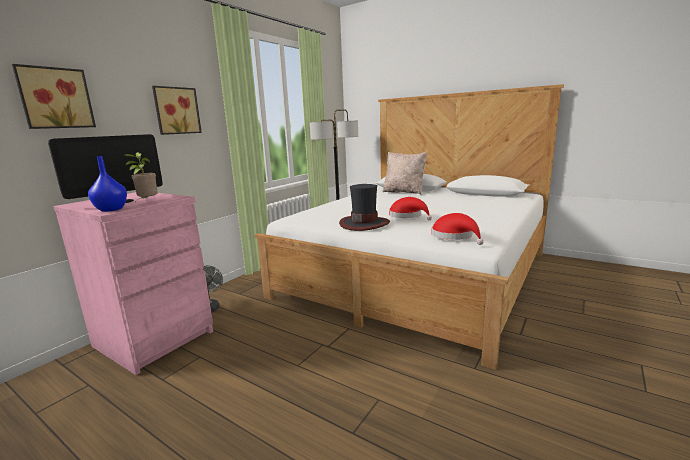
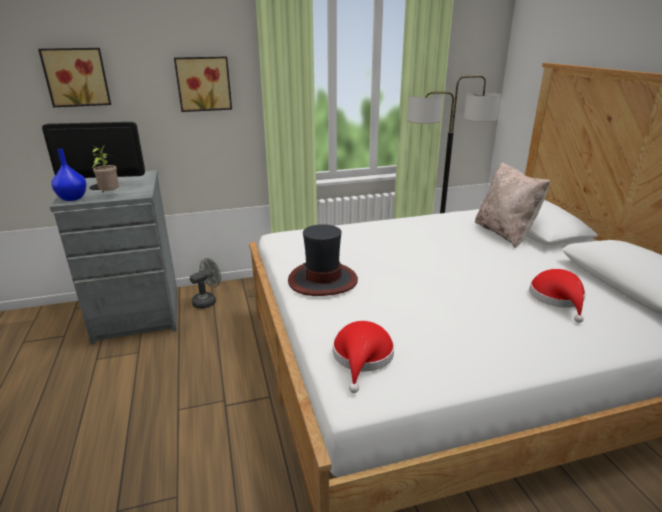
camera: 40 degrees right, 10 degrees up
(155, 338) = (139, 315): pink dresser -> grey dresser
(407, 216) = (397, 288): red hat -> red hat (558, 298)

